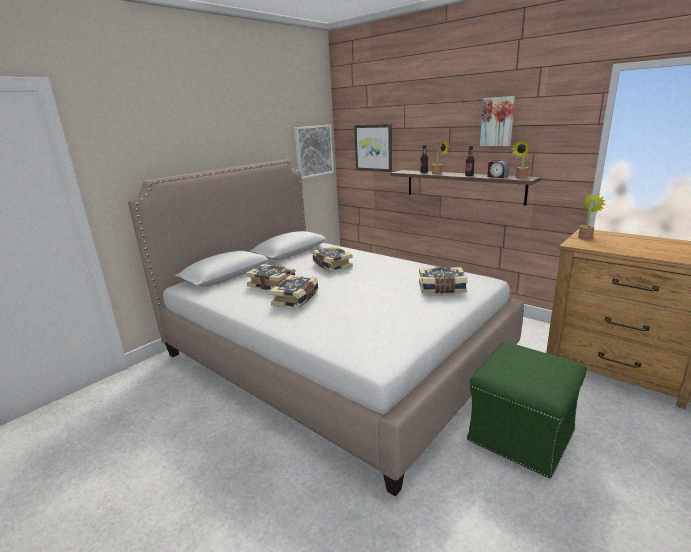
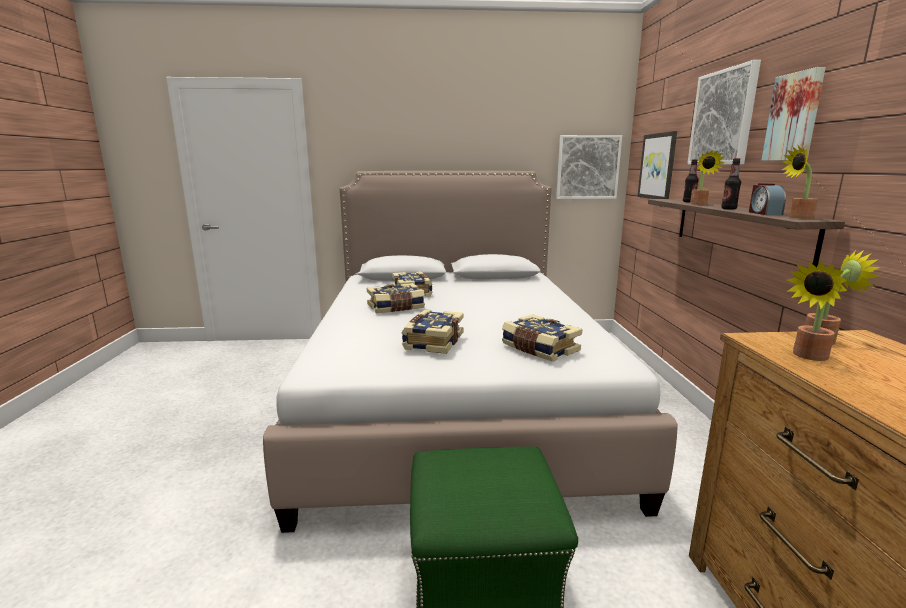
camera: 45 degrees right, 5 degrees down
(331, 265) = (495, 295): book -> book (432, 342)
(437, 118) = (723, 118): none -> picture
(602, 245) = (807, 356): none -> potted plant

